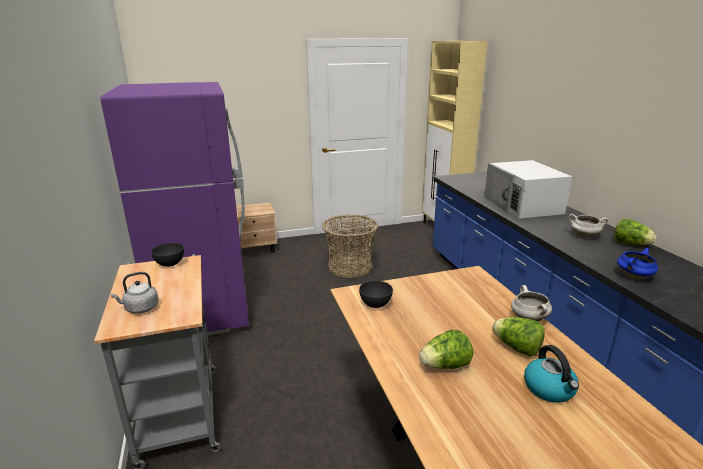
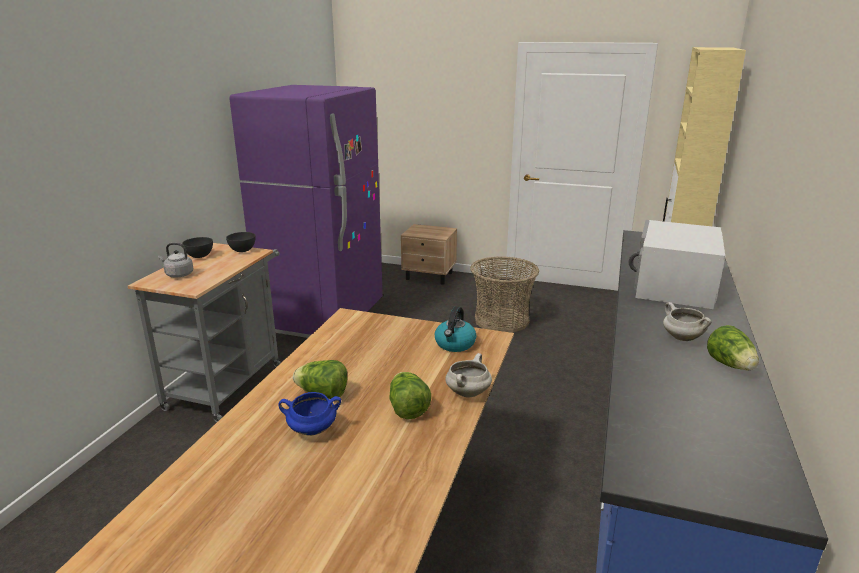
camera: 35 degrees right, 0 degrees up
(375, 304) = (353, 331): grey bowl -> grey bowl (200, 256)
(550, 389) = (373, 448): kettle -> kettle (455, 344)
(634, 277) = (646, 395): blue cooking pot -> blue cooking pot (311, 430)

